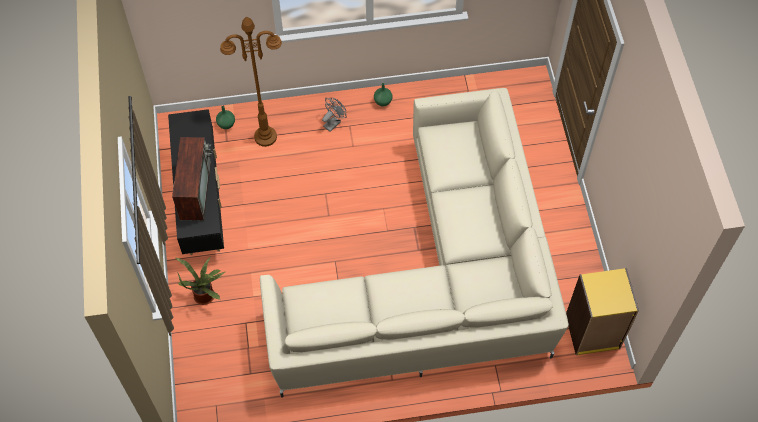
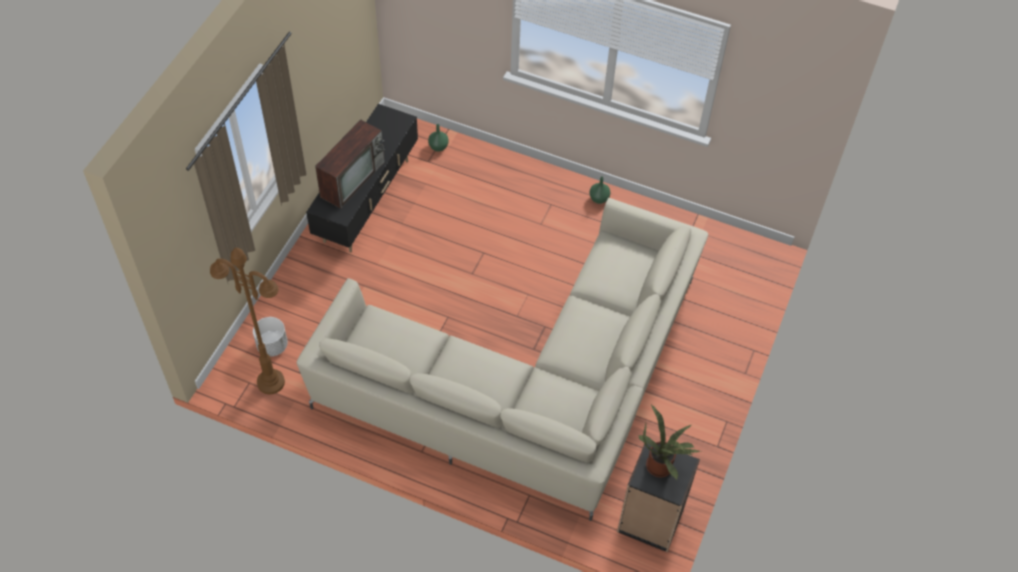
camera: 30 degrees right, 5 degrees down
(206, 294) = (311, 283): potted plant -> potted plant (662, 465)
(212, 364) = (272, 345): none -> white planter
(265, 137) = (465, 175): brown floor lamp -> brown floor lamp (270, 382)
(333, 122) = (538, 194): grey fan -> none
(592, 332) = (650, 520): yellow bookcase -> black bookcase

